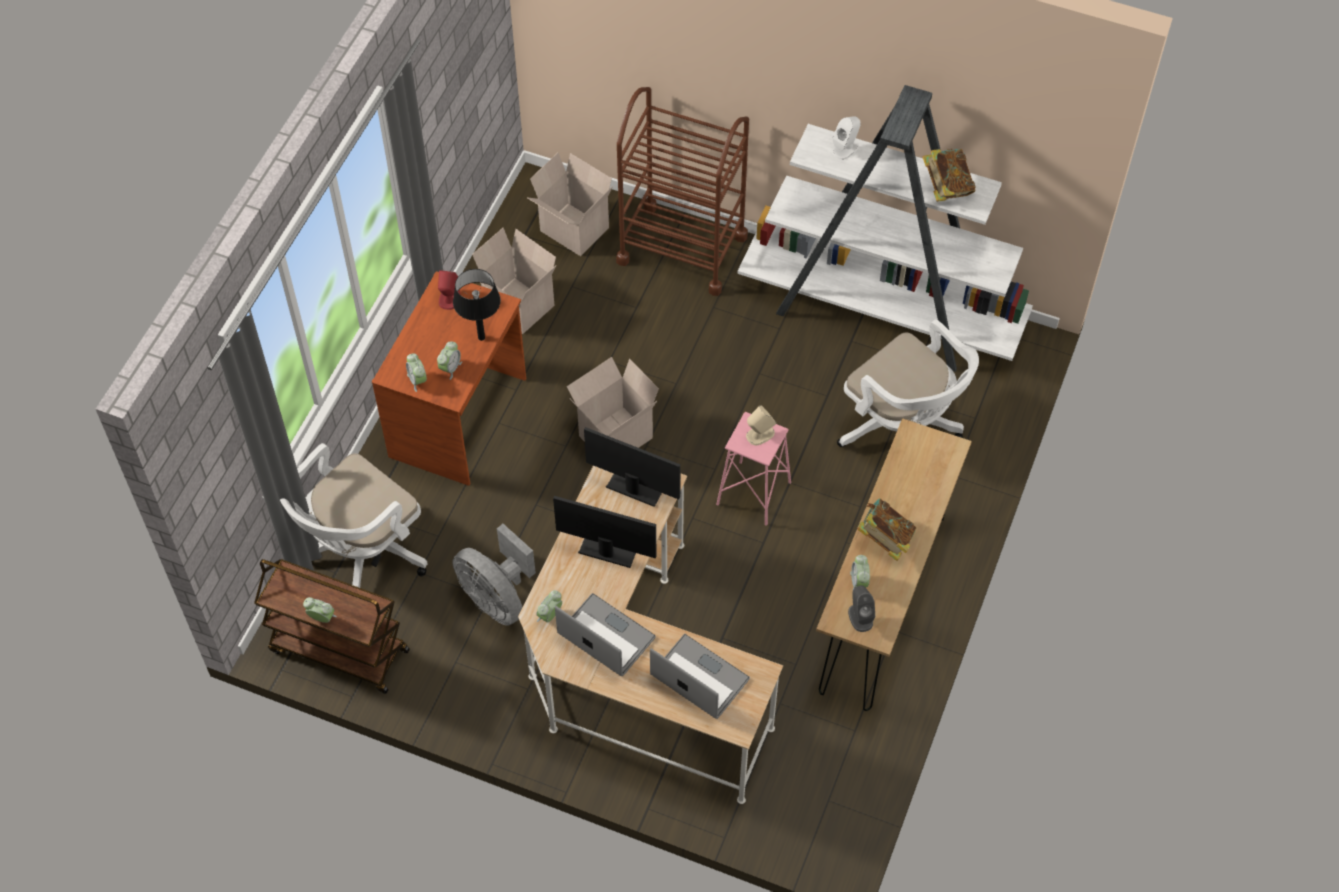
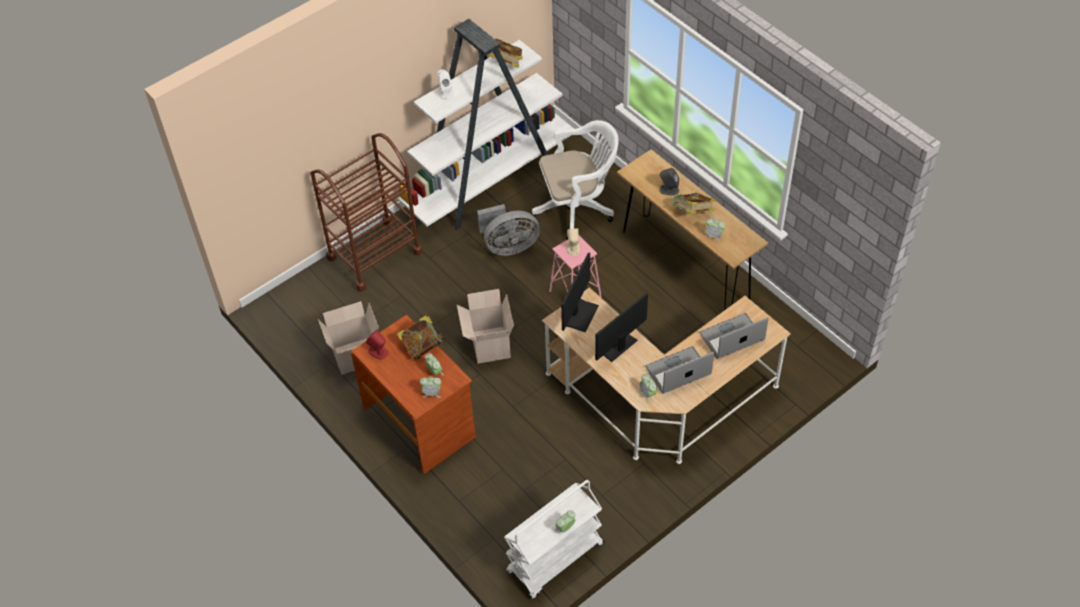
camera: 60 degrees left, 5 degrees down
(338, 651) = (555, 559): brown cart -> white cart
(361, 553) = (489, 517): white office chair -> none
(481, 337) = (422, 346): black table lamp -> book
(497, 598) = (568, 454): grey fan -> grey fan (508, 246)
(572, 230) = (317, 304): cardboard box -> none
(635, 485) = (580, 314): monitor -> monitor turned 150 degrees clockwise
(860, 617) = (737, 244): grey speaker -> grey speaker (668, 190)

